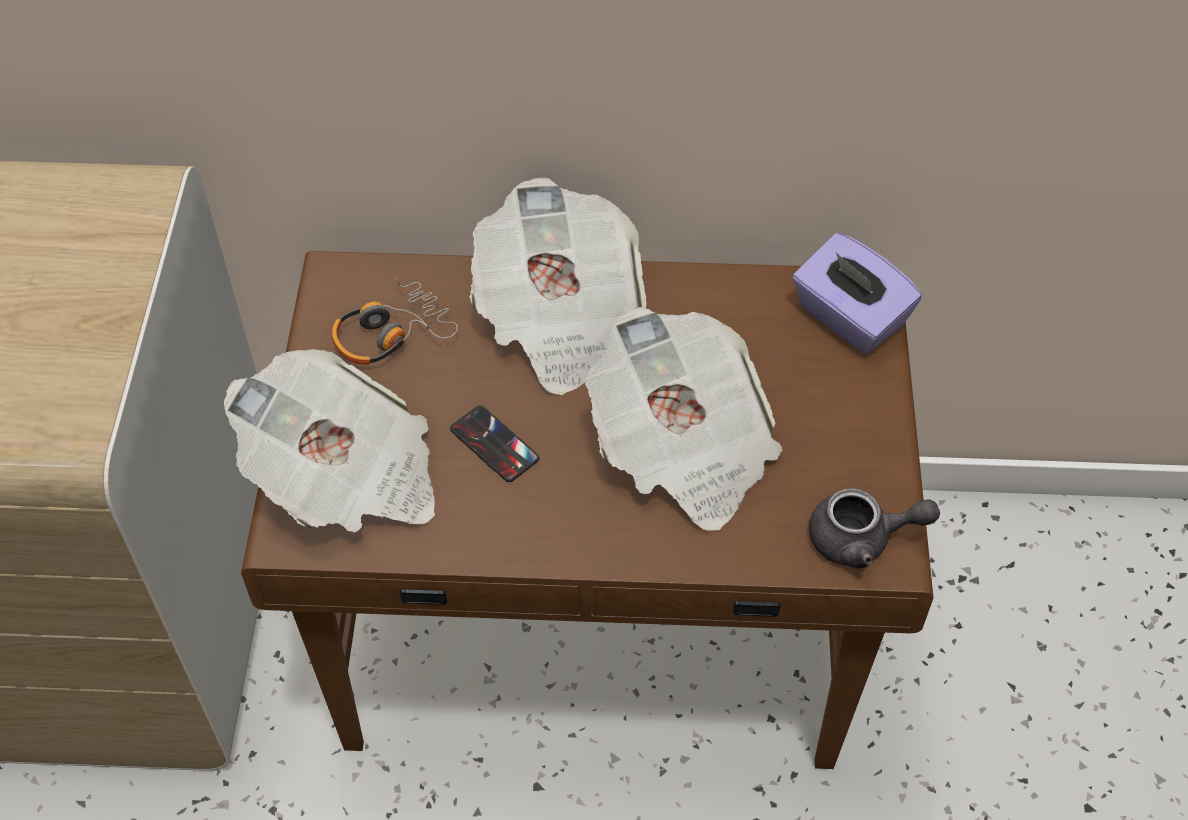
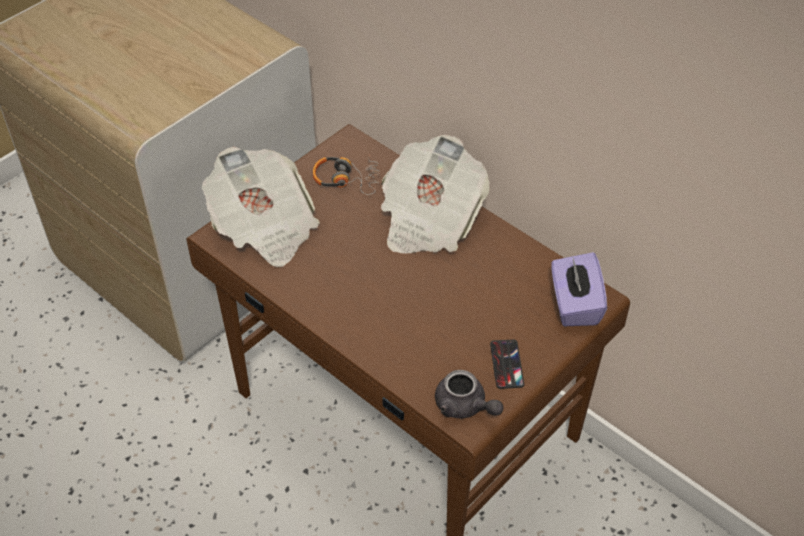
camera: 40 degrees right, 5 degrees down
(494, 444) = (340, 253): phone -> phone (506, 364)
(683, 449) = (423, 310): newspaper -> none

